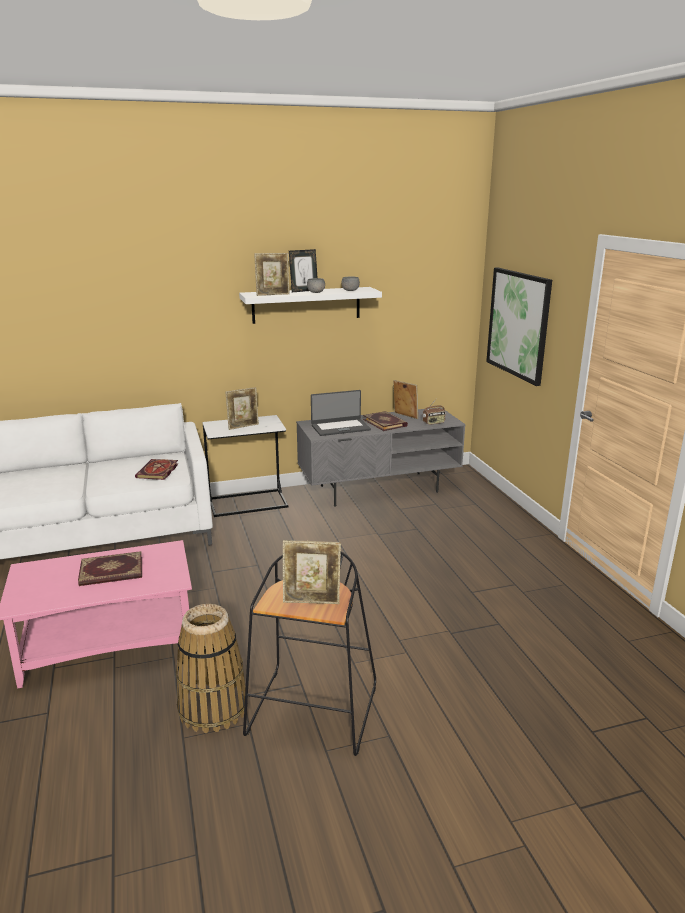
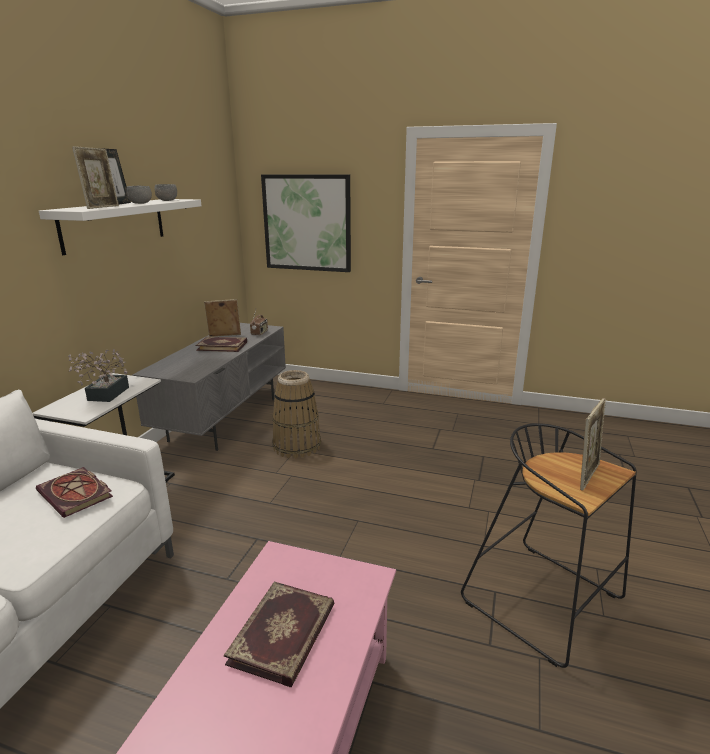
camera: 55 degrees left, 0 degrees up
(213, 707) = (497, 678): basket -> basket (297, 446)
(243, 426) = (105, 396): picture frame -> potted plant
(340, 427) = (193, 363): laptop -> none

